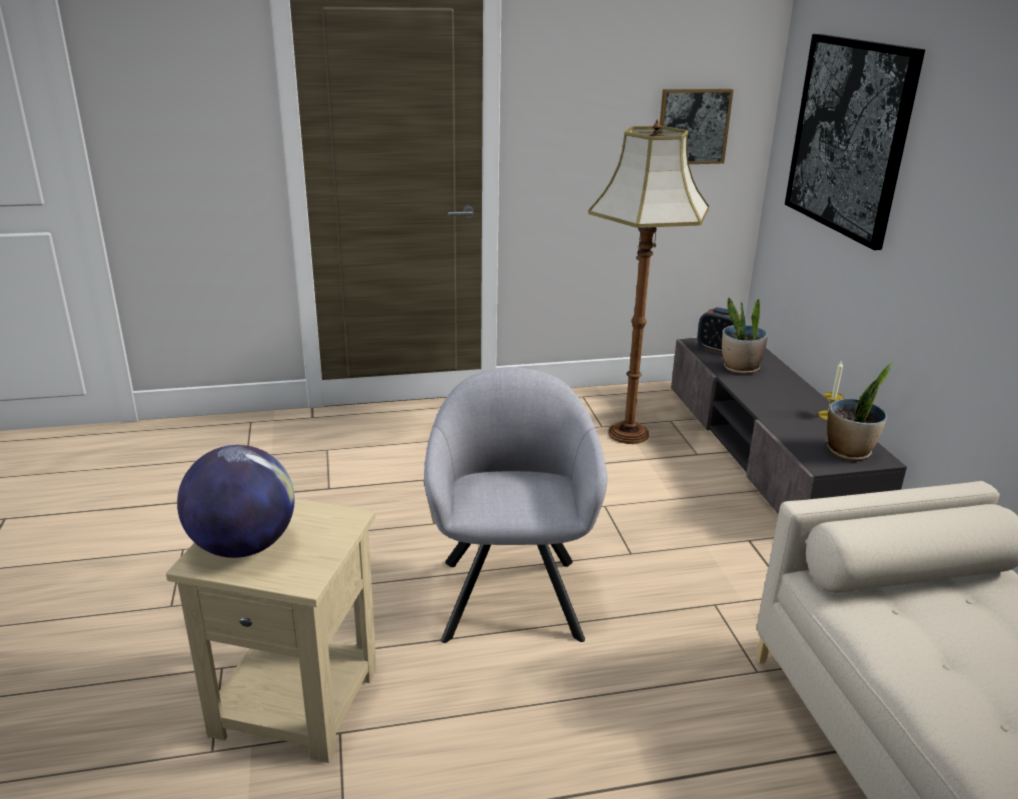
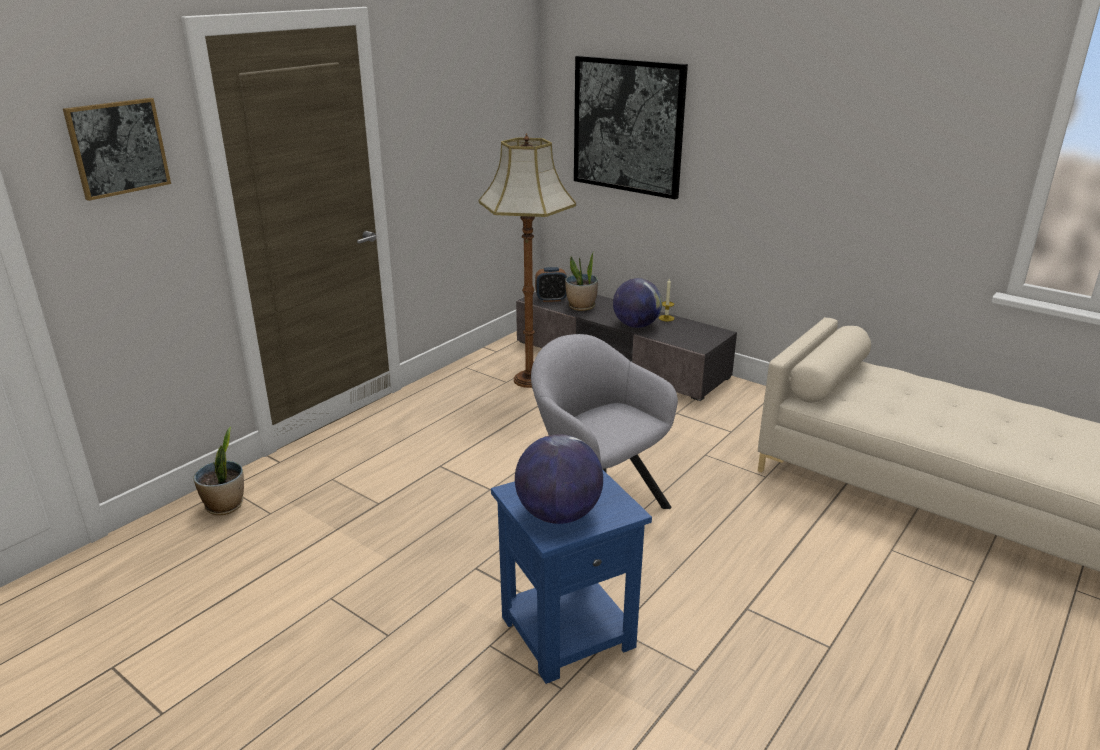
camera: 40 degrees left, 0 degrees up
(298, 701) = (568, 631): beige side table -> blue side table
(693, 126) = (498, 134): picture -> picture (118, 148)
(775, 410) = (636, 325): none -> globe
(849, 452) = (702, 334): potted plant -> potted plant (225, 506)

